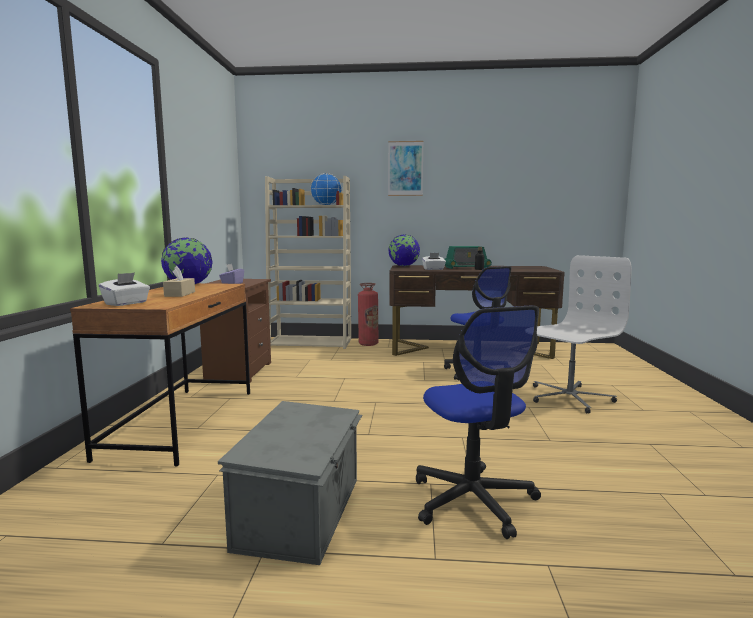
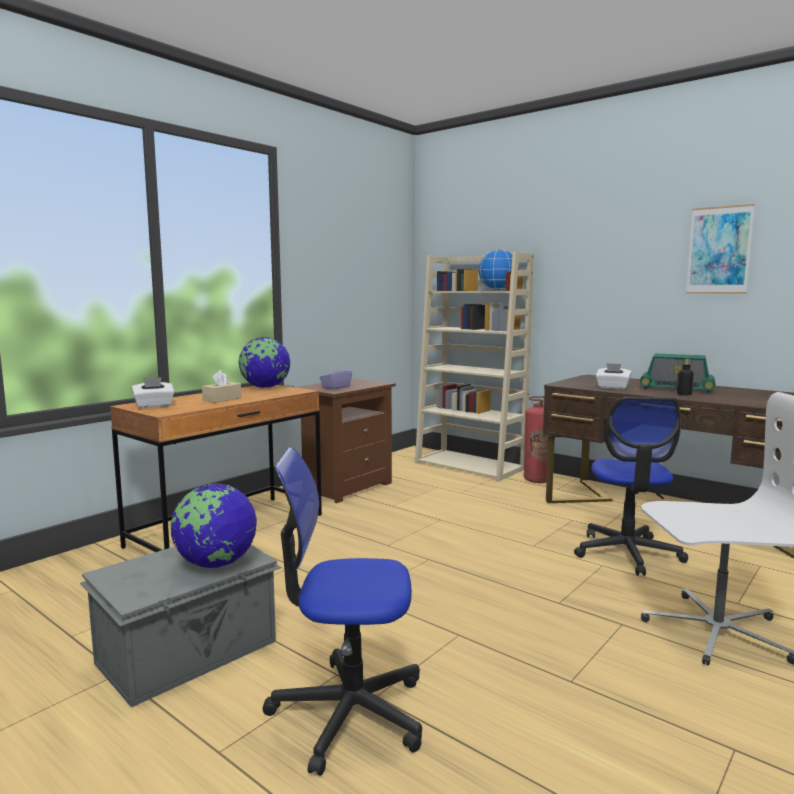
camera: 35 degrees right, 0 degrees up
(403, 266) = (591, 378): globe -> globe (216, 564)
(405, 168) = (610, 236): picture -> picture (719, 250)
(473, 500) = (348, 712): office chair -> office chair turned 75 degrees clockwise

